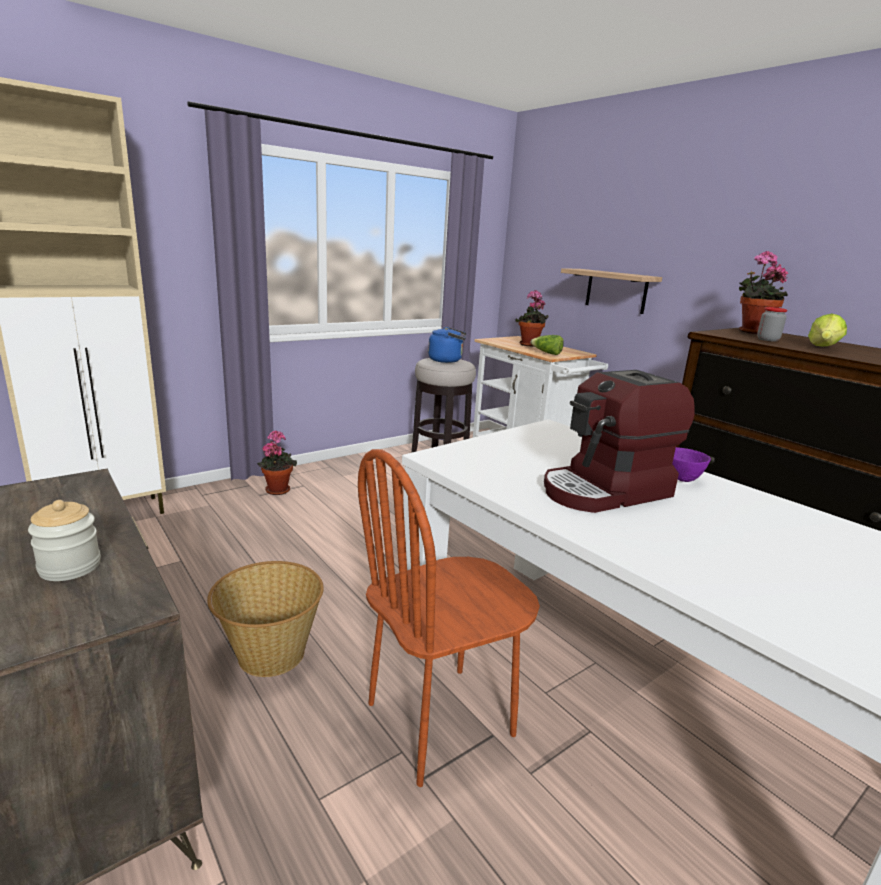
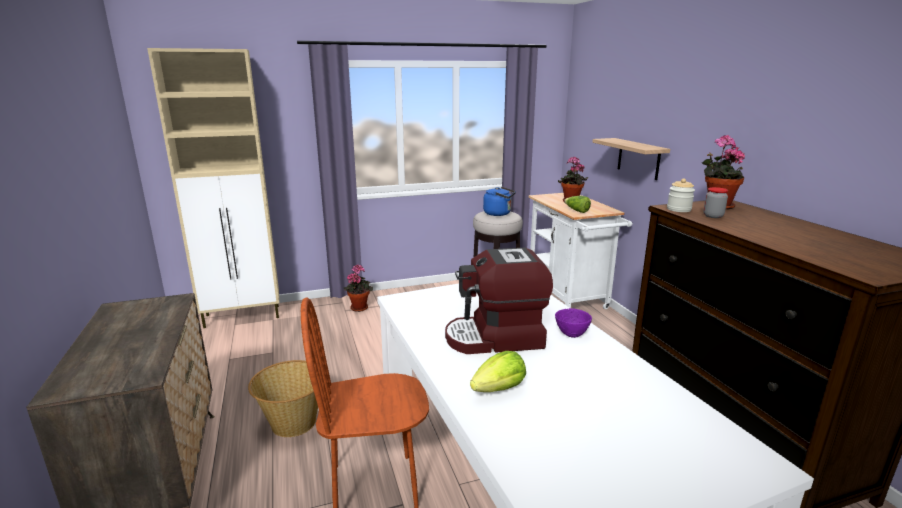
camera: 20 degrees right, 0 degrees up
(70, 567) = (132, 352): jar -> jar (678, 209)
(823, 347) = (757, 226): lettuce -> lettuce (499, 389)

